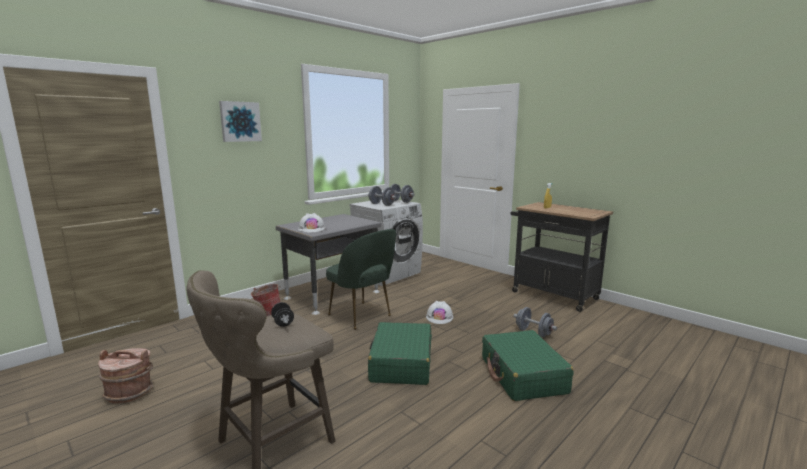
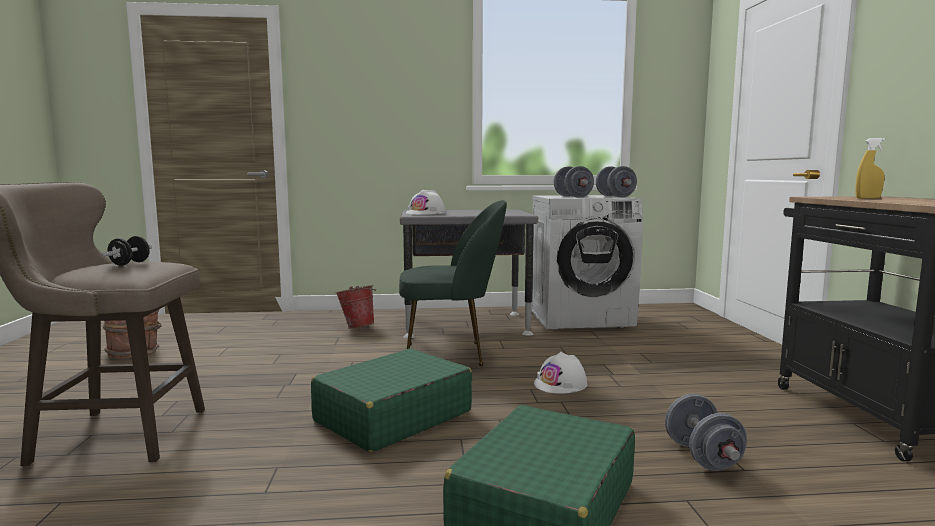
camera: 40 degrees right, 5 degrees down
(240, 121) = (375, 69): picture -> none
(362, 317) = (452, 354): green chair -> green chair turned 90 degrees counterclockwise

